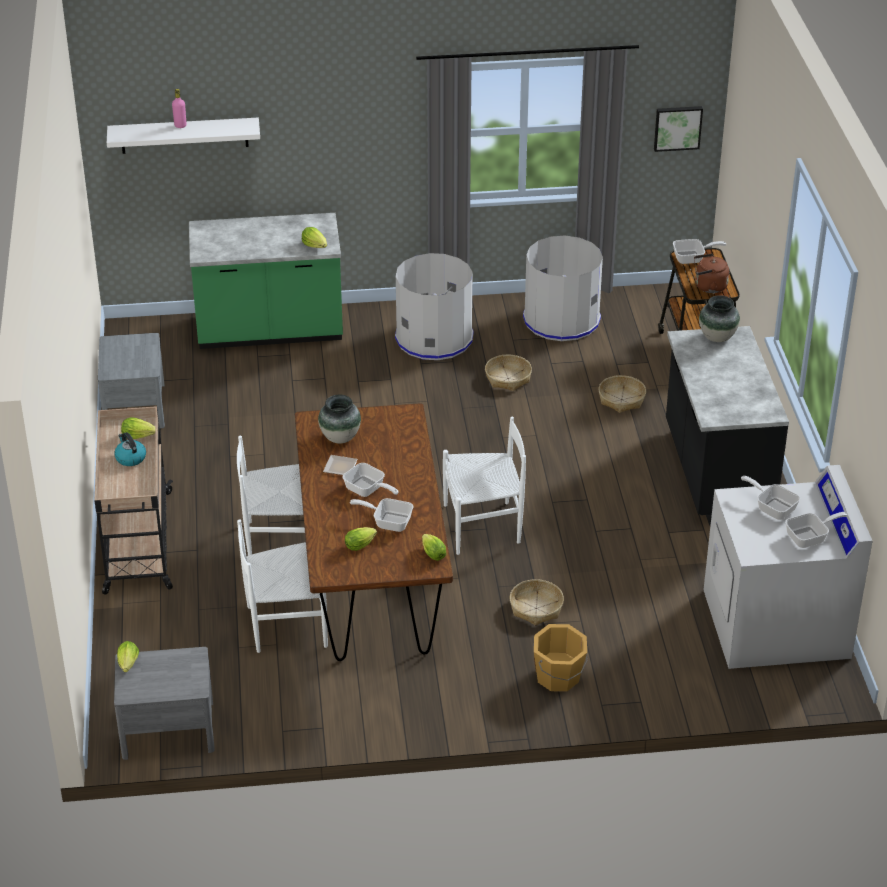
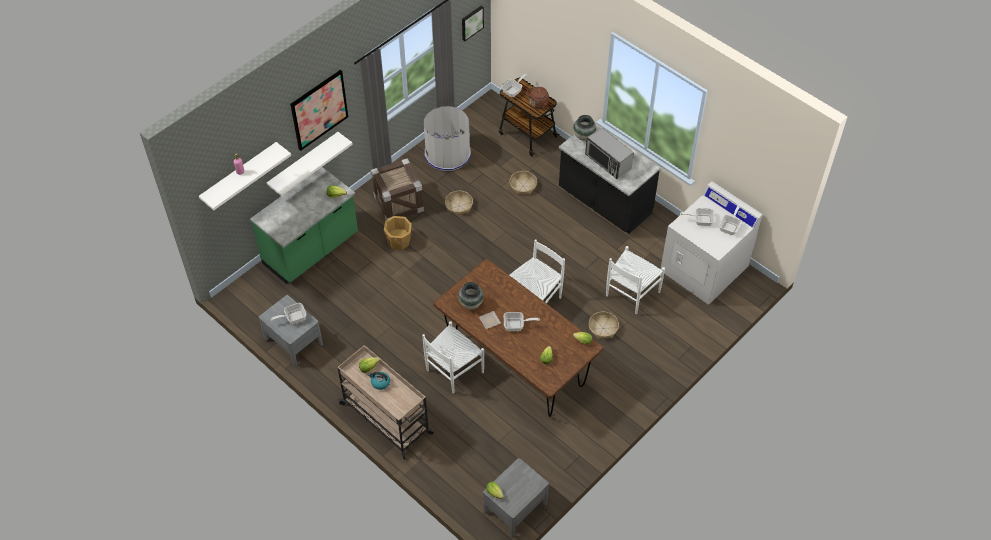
camera: 40 degrees left, 15 degrees up
(285, 625) = (506, 414): white chair -> white chair (631, 293)
(305, 187) = (304, 163): none -> white shelf
(346, 109) = (319, 110): none -> picture
(388, 522) = (544, 336): frying pan -> frying pan (293, 318)
(434, 338) = (398, 203): grey trash can -> crate
(558, 677) = (648, 357): orange bucket -> orange bucket (399, 241)
(717, 379) = (608, 162): none -> microwave

